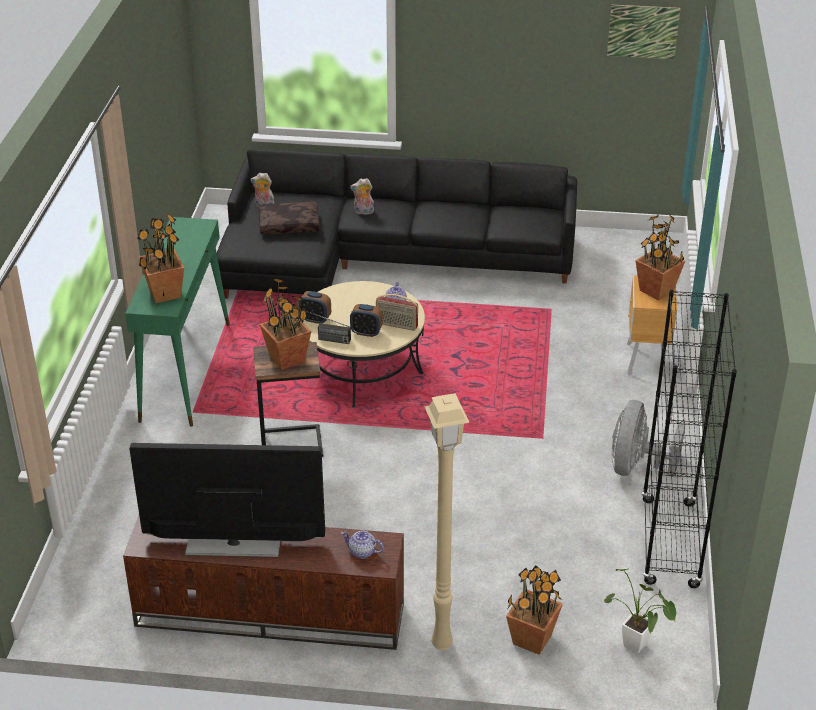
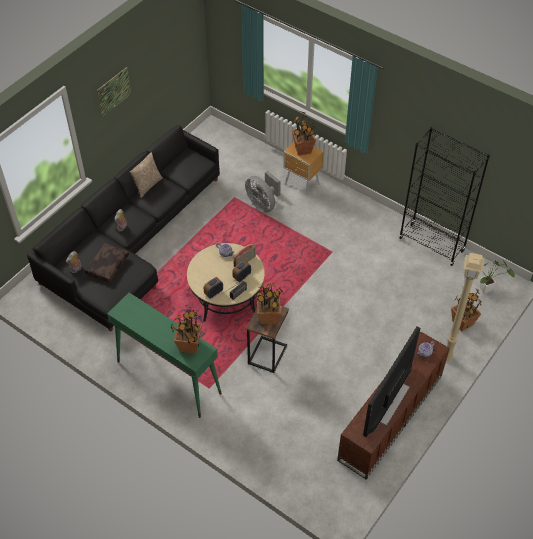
camera: 60 degrees left, 15 degrees up
(455, 204) = (147, 185): none -> pillow
(636, 467) = (375, 229): grey fan -> grey fan (263, 204)
(643, 31) = (179, 30): picture -> picture (114, 92)

